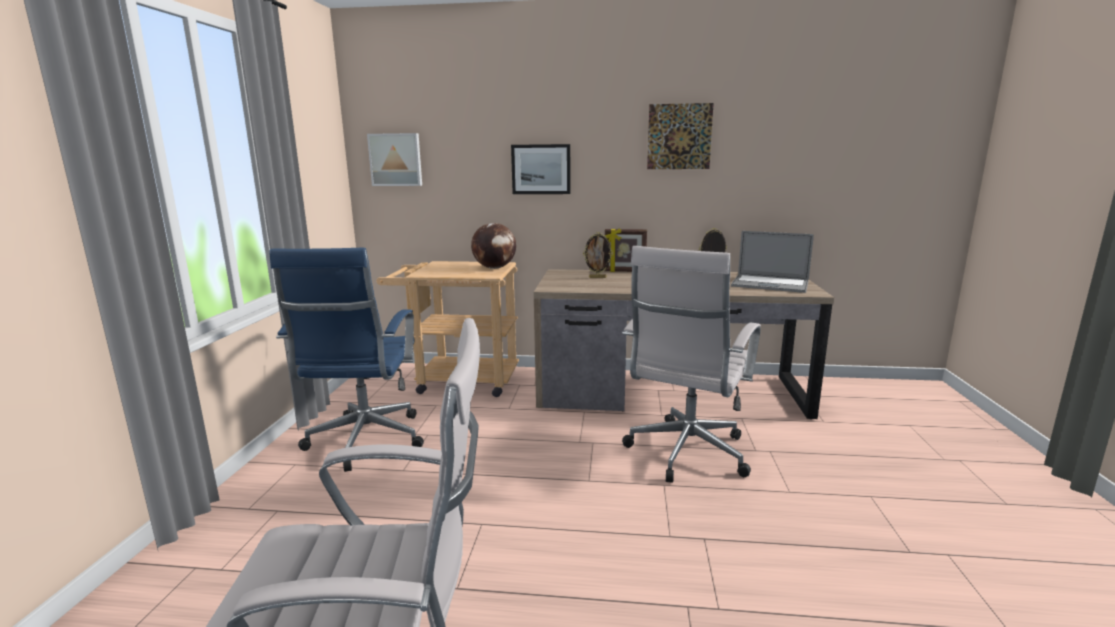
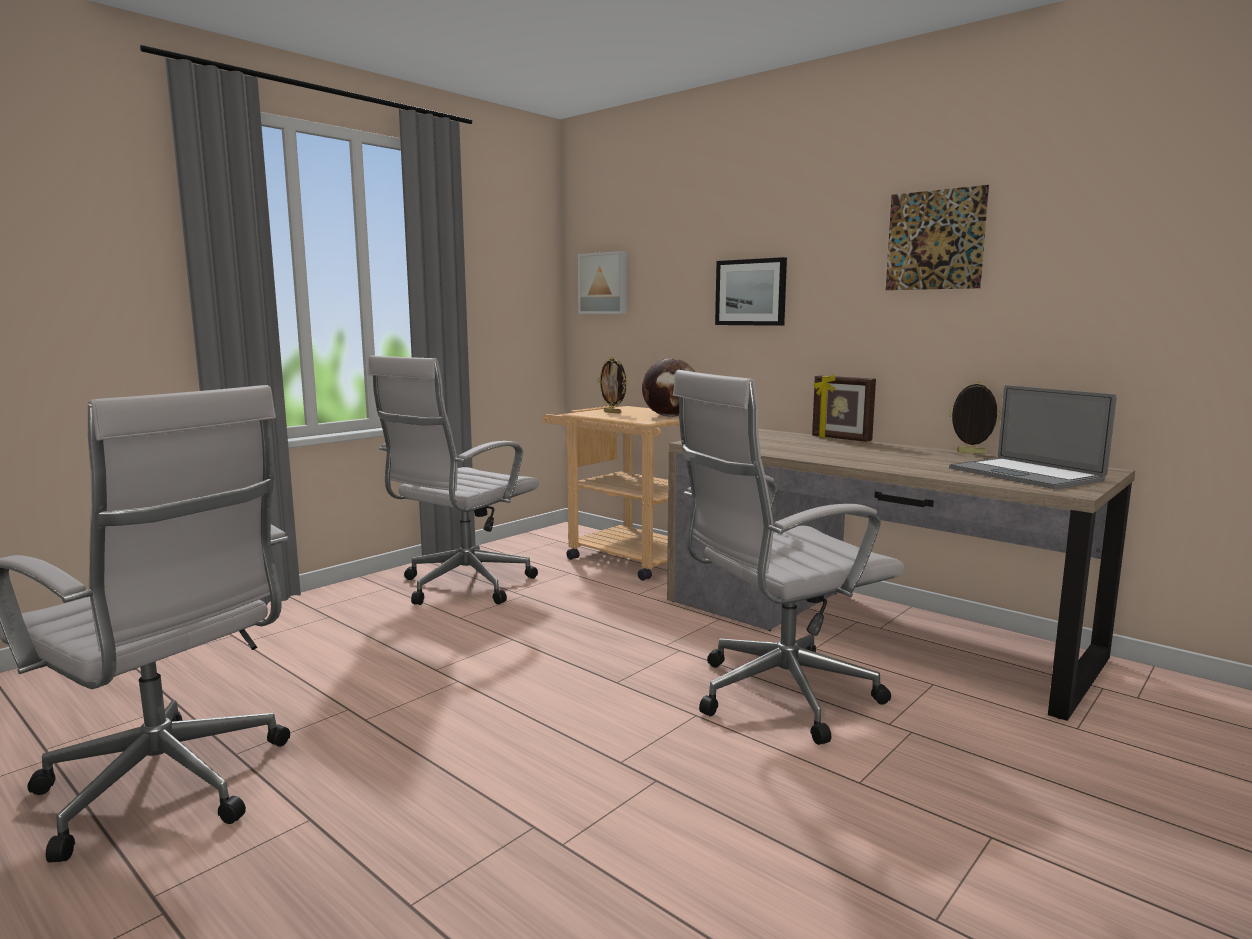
camera: 35 degrees right, 5 degrees down
(364, 443) = (462, 587): blue office chair -> white office chair
(597, 277) = (784, 440): picture frame -> picture frame (613, 412)

